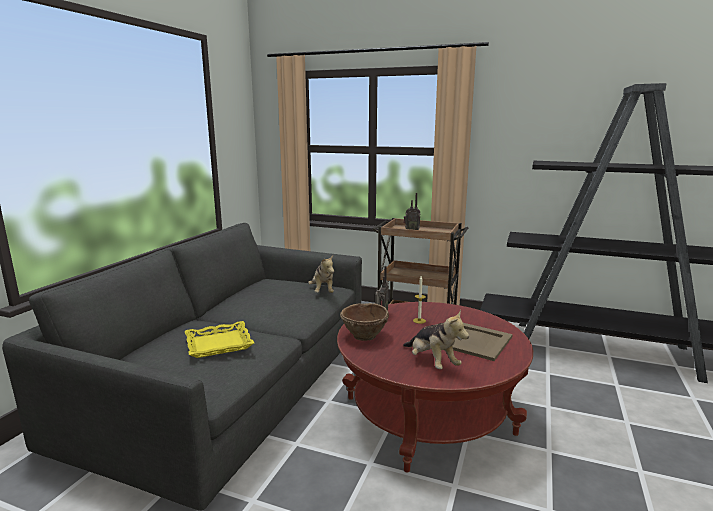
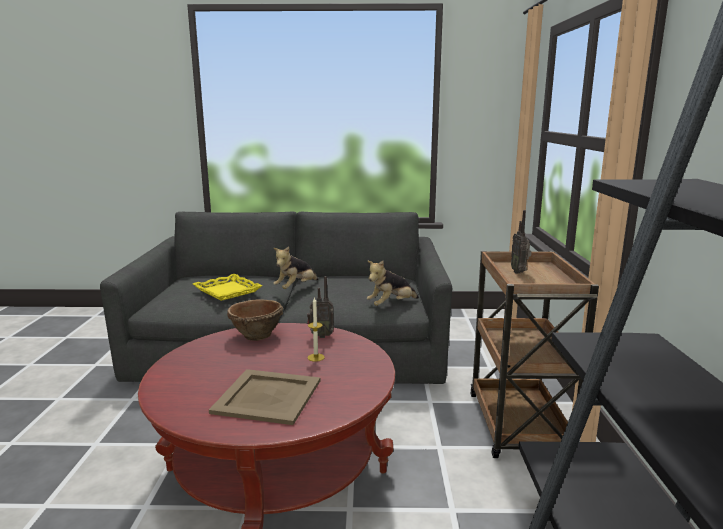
camera: 70 degrees right, 0 degrees up
(432, 362) = (198, 376): plush toy -> plush toy (296, 288)

